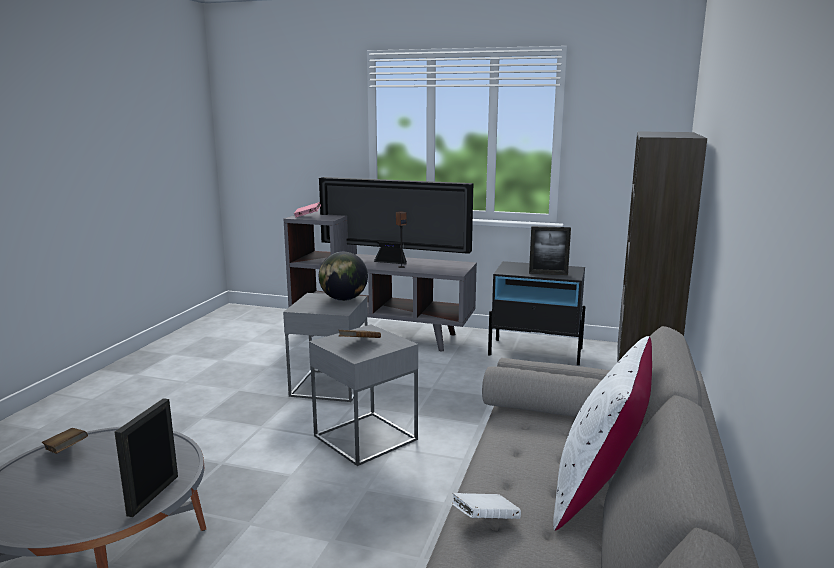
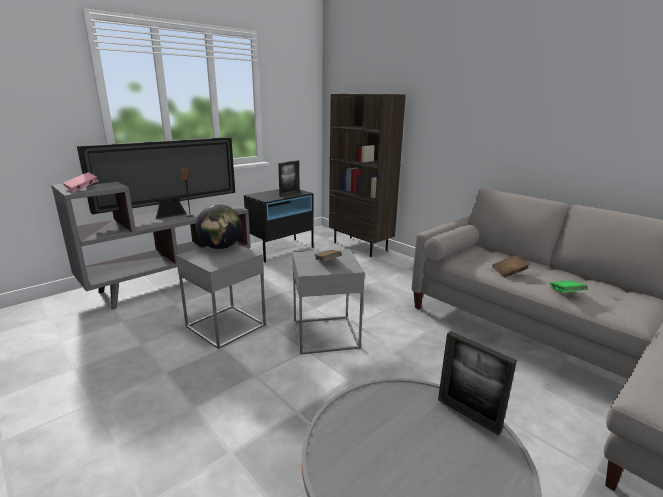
camera: 60 degrees left, 5 degrees up
(66, 451) = (342, 469): brown book -> brown book (509, 273)
(485, 520) = (565, 294): white book -> green book
(599, 491) = (541, 265): white pillow -> none

